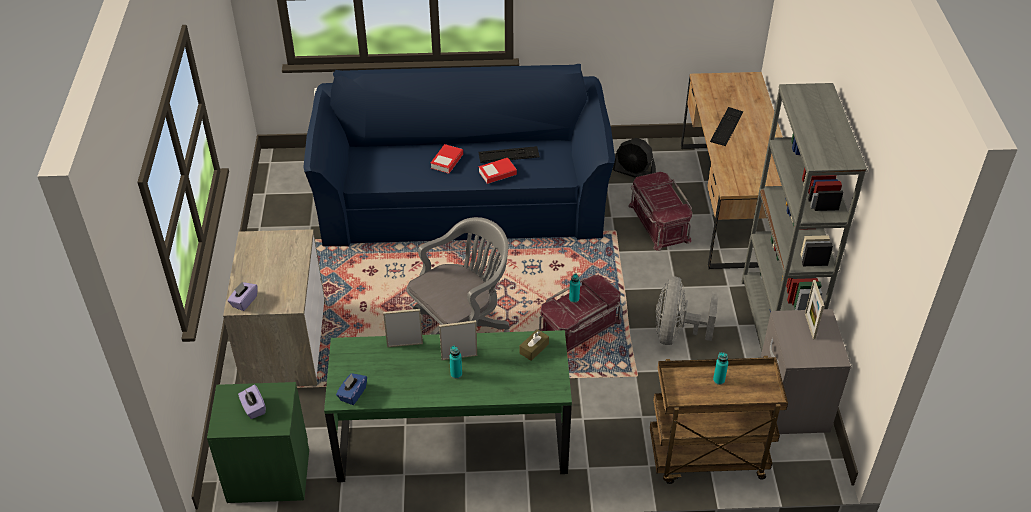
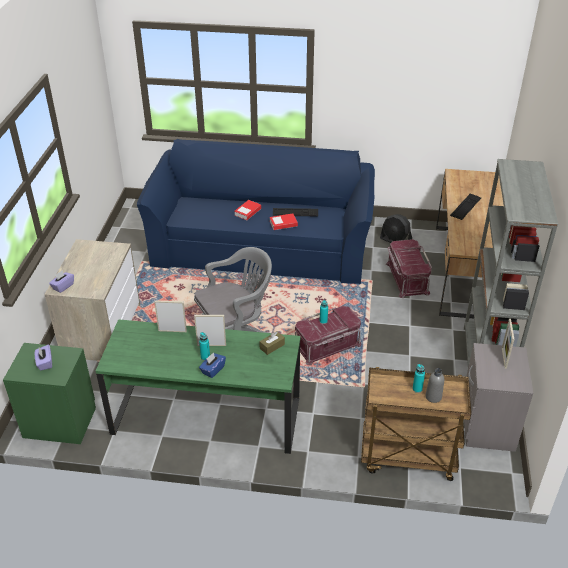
camera: 10 degrees right, 5 degrees down
(352, 394) = (121, 361): blue tissue box -> blue tissue box (212, 370)
(676, 333) = (403, 359): grey fan -> none
(739, 387) = (433, 397): none -> grey bottle

